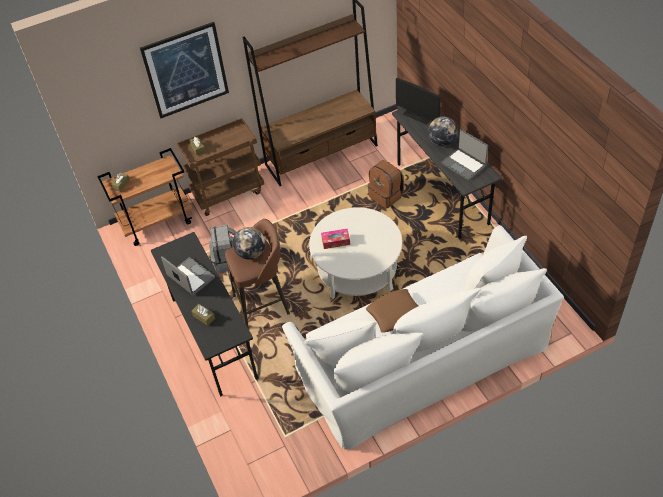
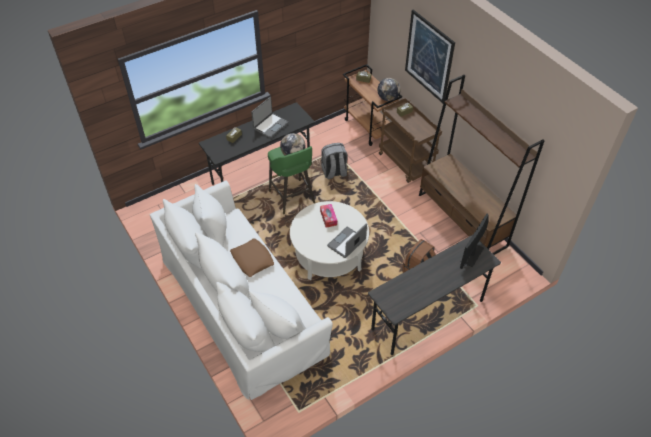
camera: 80 degrees right, 0 degrees up
(263, 304) = (292, 198): brown stool -> green stool
(442, 142) = (437, 275): globe -> globe (388, 98)
(464, 164) = (408, 292): laptop -> laptop (347, 243)

